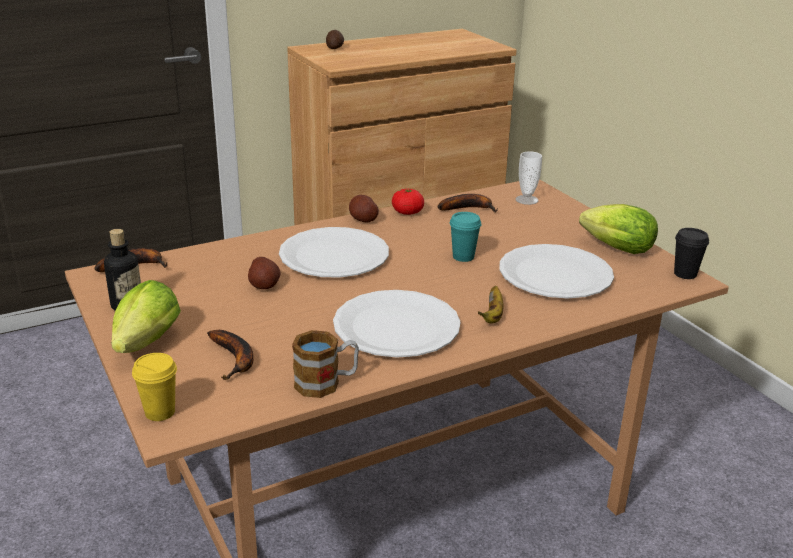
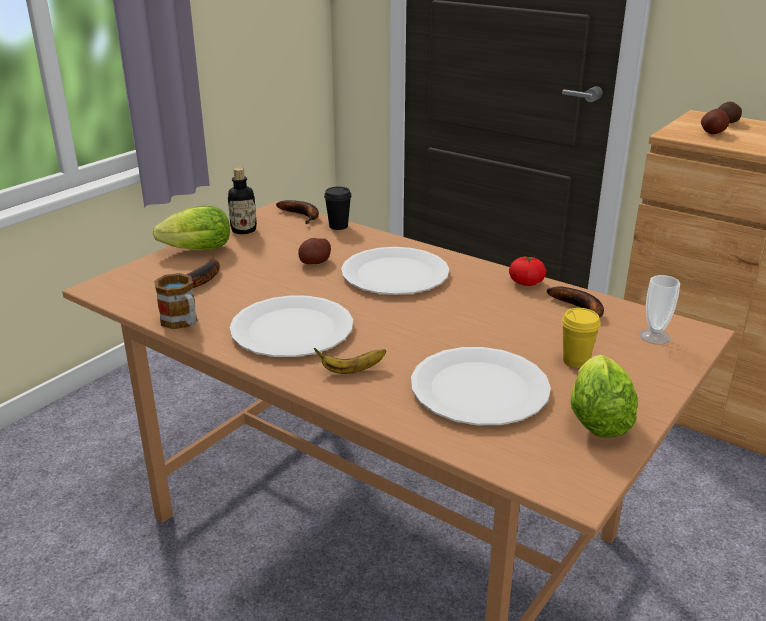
camera: 65 degrees right, 0 degrees up
(160, 412) = (115, 279): yellow cup -> yellow cup (575, 361)
(363, 219) = (482, 268): potato -> potato (712, 132)
(463, 257) = (461, 330): turquoise cup -> none
(685, 274) = (587, 483): black cup -> black cup (338, 226)

